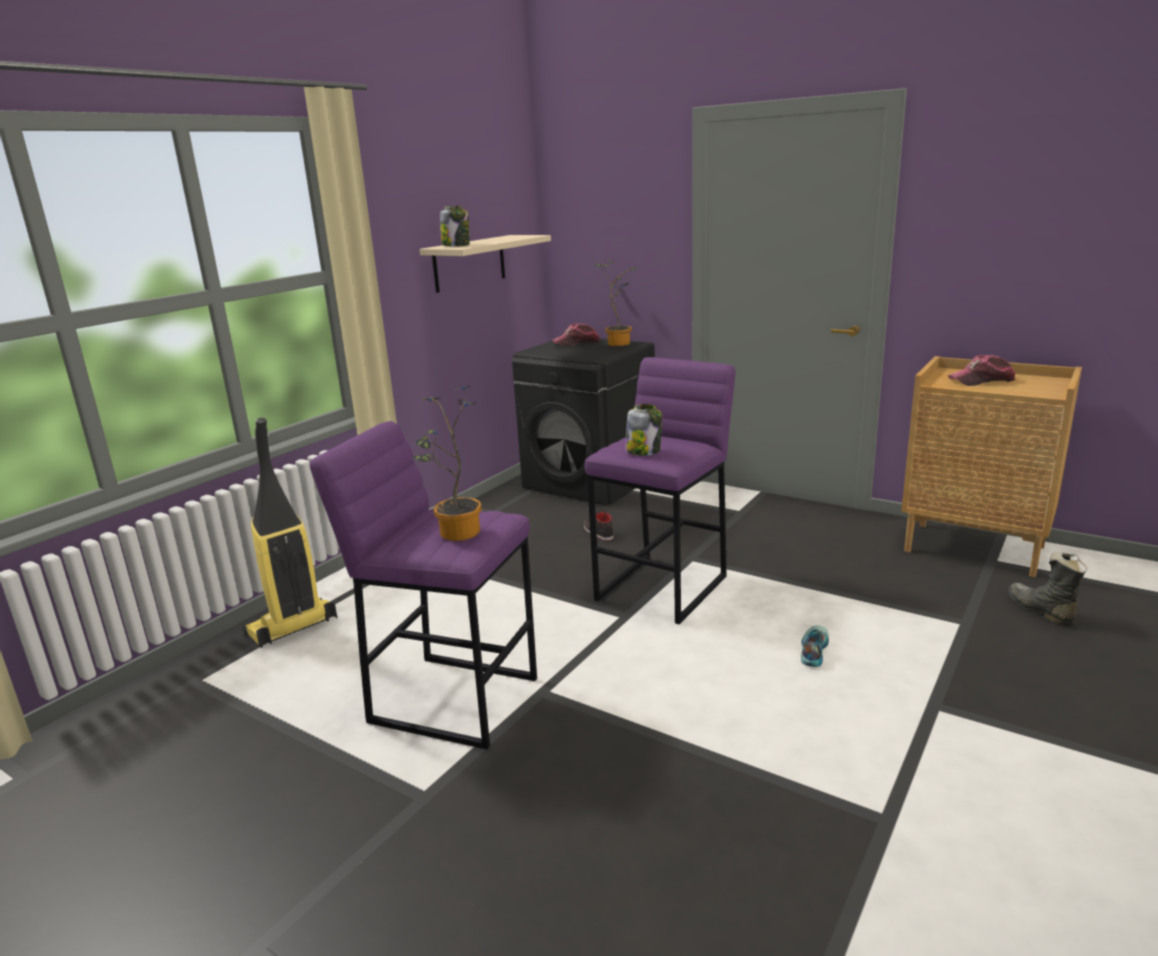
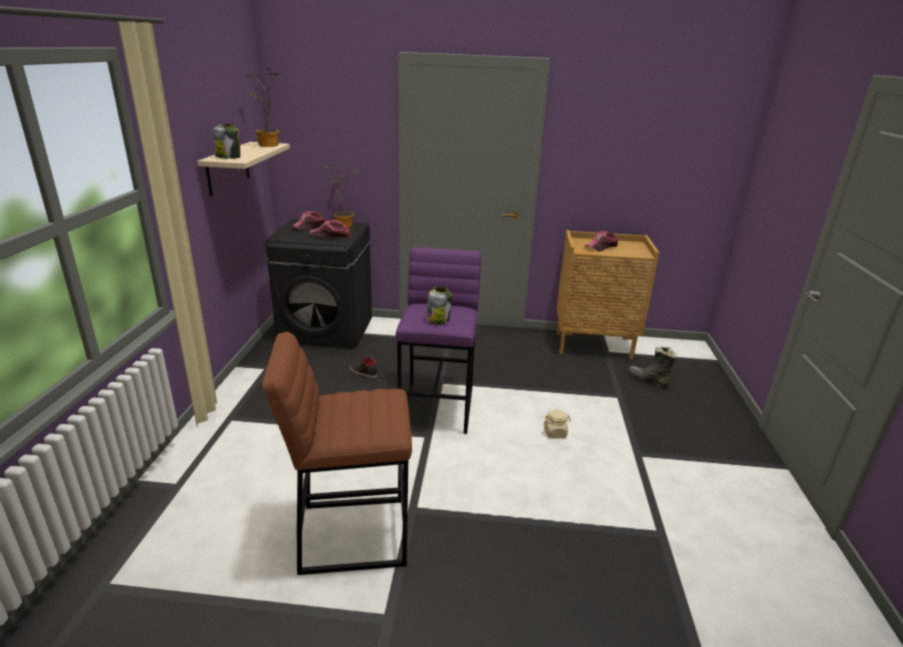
camera: 30 degrees left, 5 degrees up
(292, 628) = (163, 510): vacuum cleaner -> none
(450, 699) = (350, 534): purple stool -> brown stool
(455, 535) = (375, 418): potted plant -> potted plant (267, 145)
(591, 352) = (331, 235): none -> cap
(812, 650) = (555, 433): shoe -> beige jar

